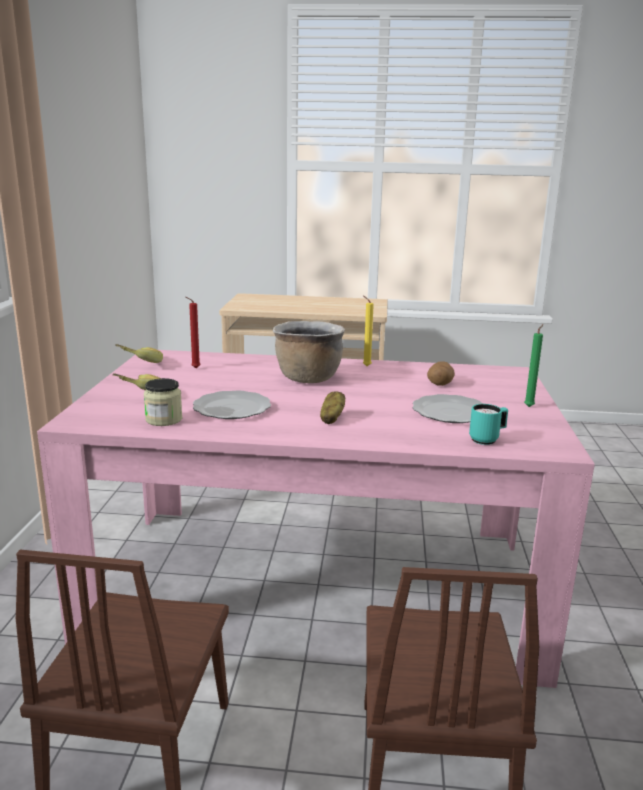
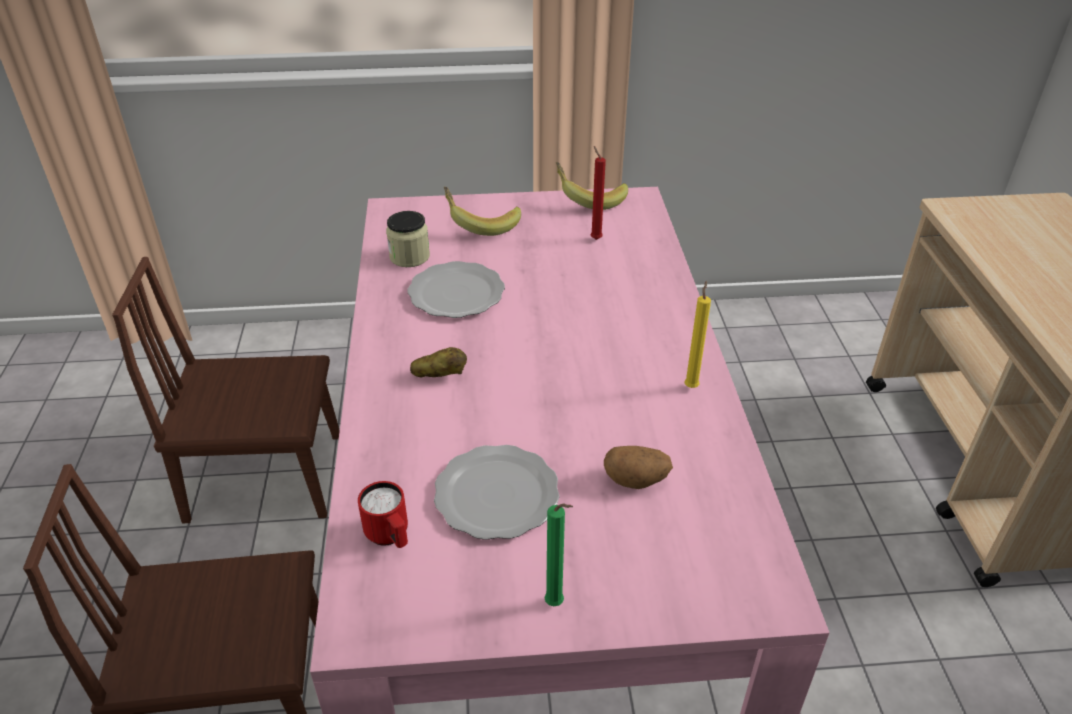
camera: 80 degrees right, 20 degrees up
(307, 378) = (598, 335): brown cooking pot -> none
(487, 439) = (390, 537): turquoise mug -> red mug

